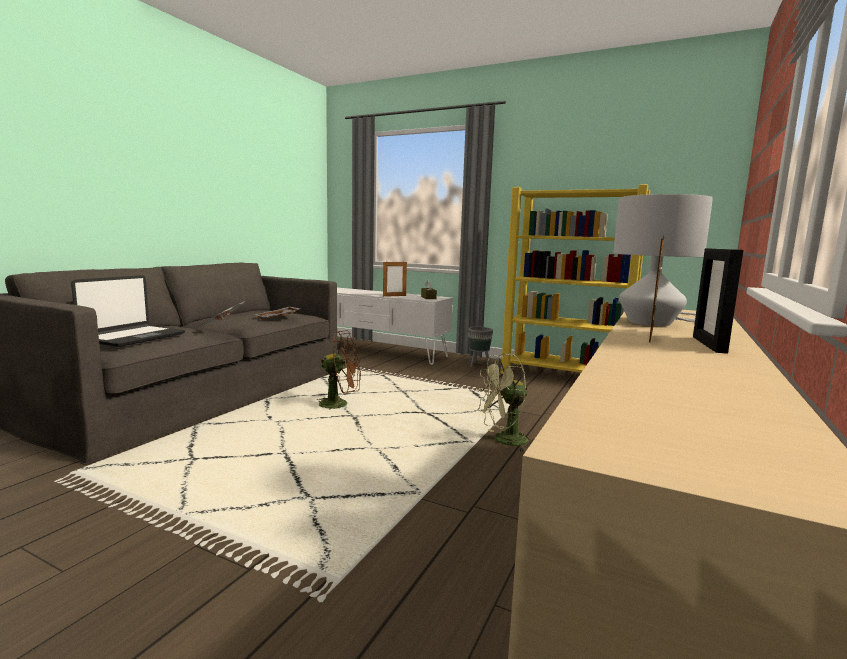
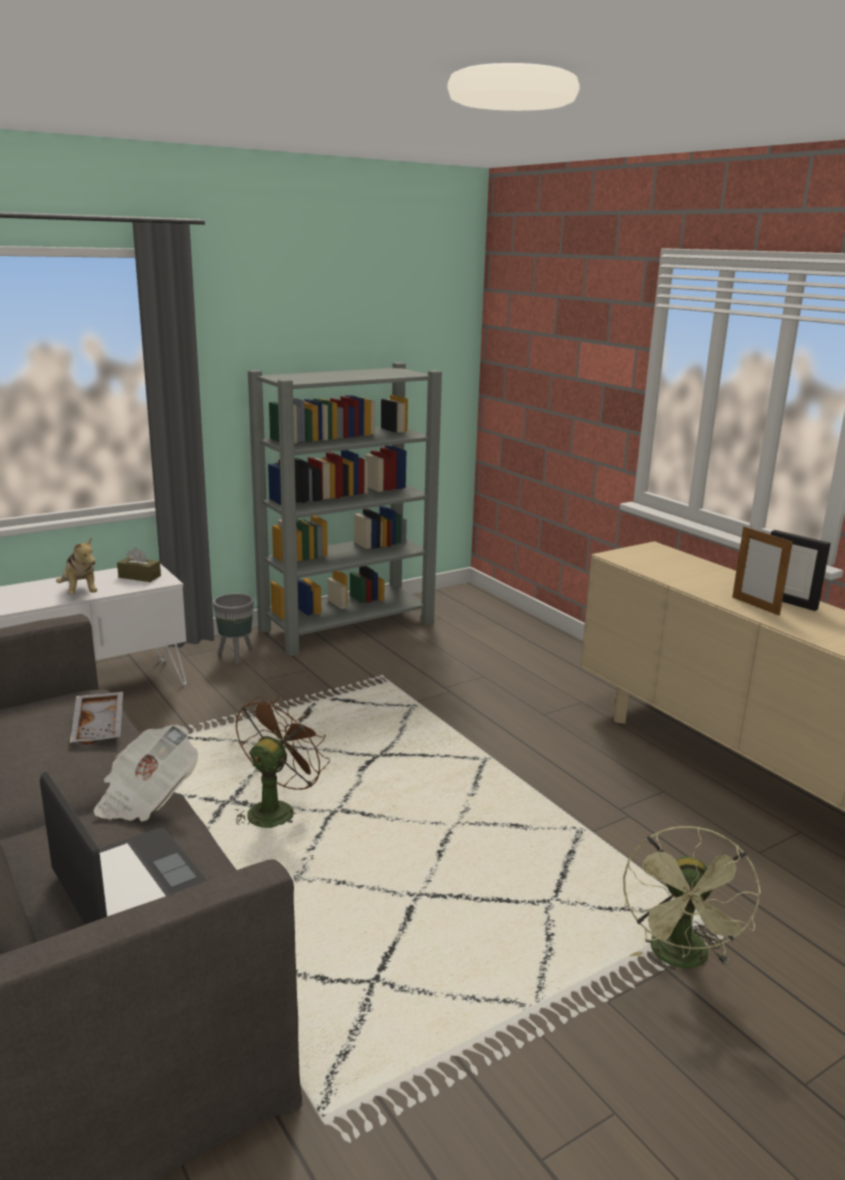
camera: 60 degrees left, 10 degrees up
(394, 296) = (80, 592): picture frame -> plush toy
(504, 441) = (498, 739): green fan -> green fan (681, 959)
(565, 376) = (347, 626): yellow bookcase -> grey bookcase
(664, 320) = (685, 575): white table lamp -> none

